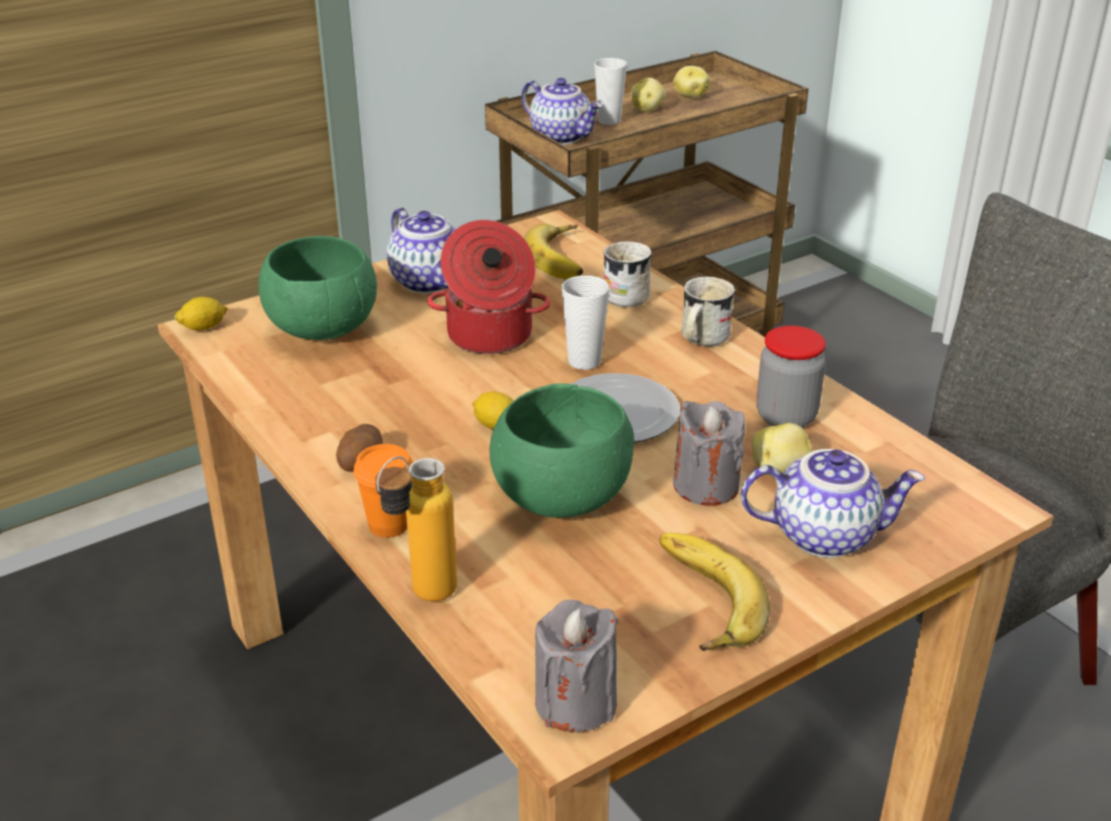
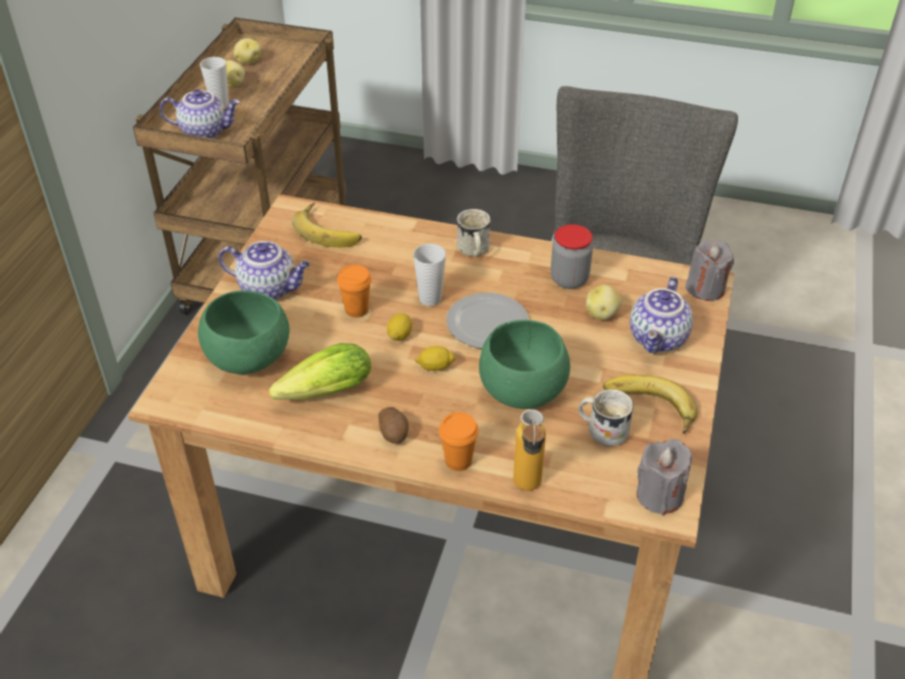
camera: 40 degrees left, 10 degrees up
(204, 327) = (165, 399): lemon -> lemon (400, 335)
(344, 391) = (321, 394): none -> lettuce
(489, 336) = (356, 310): cooking pot -> orange cup
(623, 294) = (395, 240): white mug -> white mug (602, 430)
(706, 486) = (579, 343): grey candle -> grey candle (705, 288)
(824, 534) = (659, 339): teapot -> teapot turned 150 degrees clockwise

